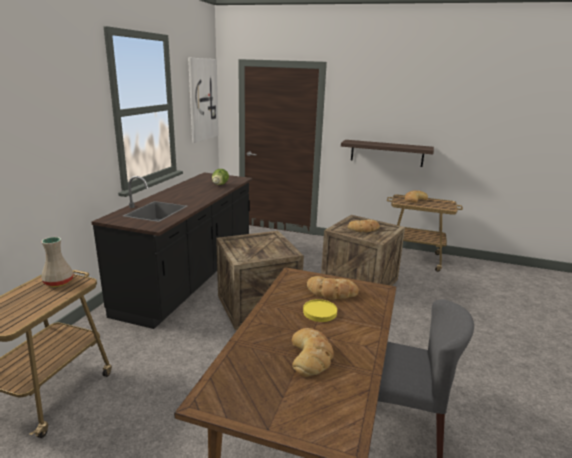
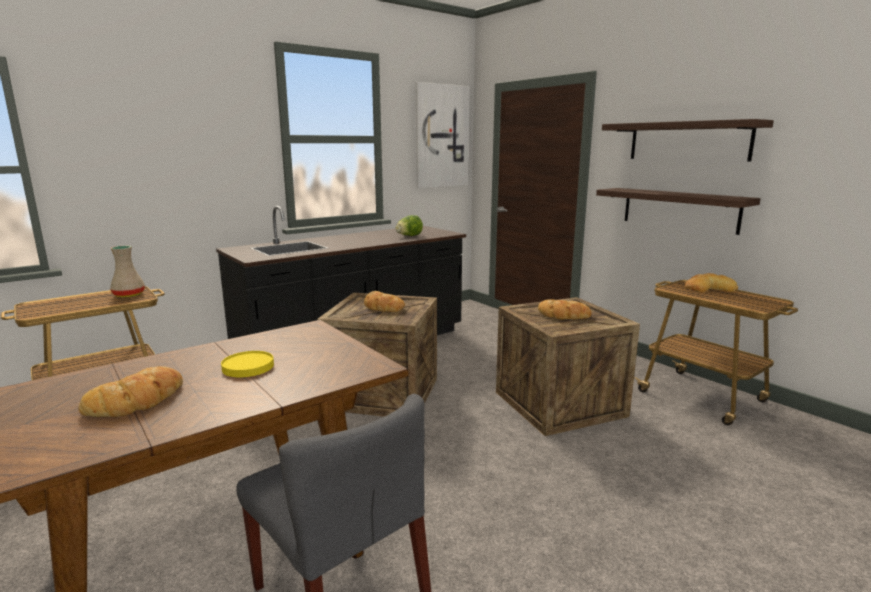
camera: 35 degrees right, 5 degrees down
(331, 292) = (309, 353): bread -> bread (382, 307)
(391, 113) = (688, 141): none -> shelf

